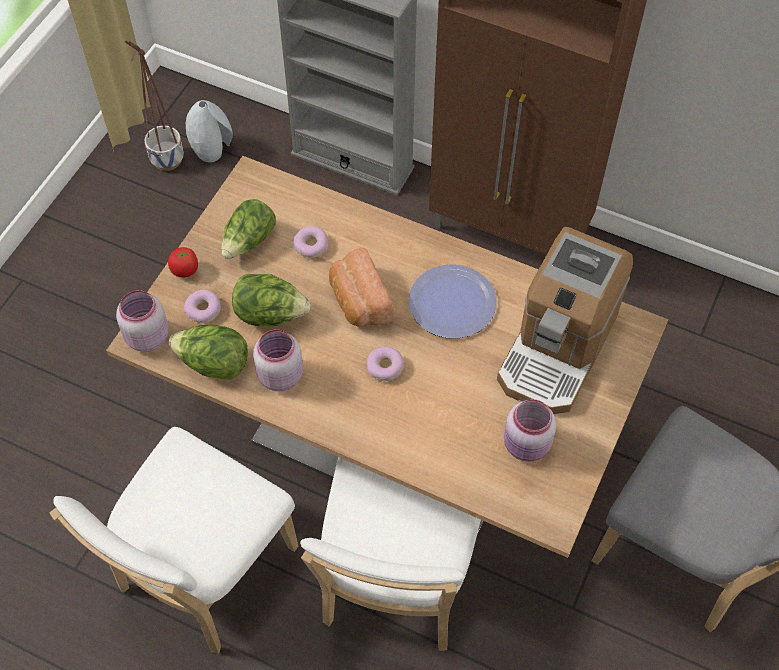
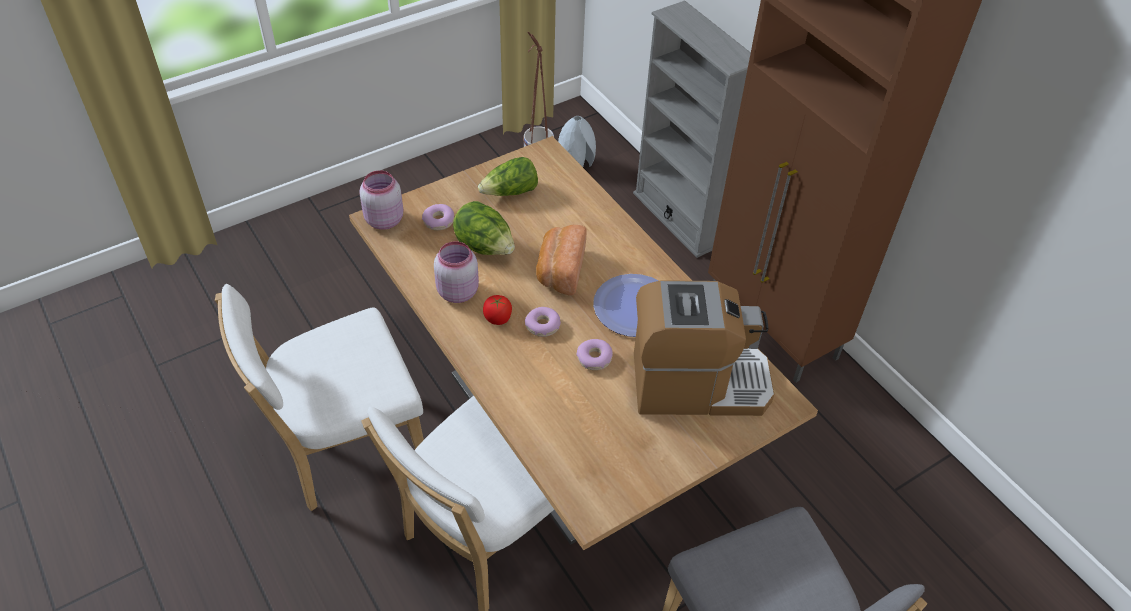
camera: 30 degrees right, 10 degrees down
(185, 270) = (447, 190): tomato -> tomato (497, 319)
(213, 364) = (415, 260): lettuce -> none
(311, 246) = (554, 216): donut -> donut (594, 358)
(526, 446) = (613, 442): pink jar -> none
(557, 349) = (697, 383): coffee machine -> coffee machine turned 150 degrees counterclockwise

